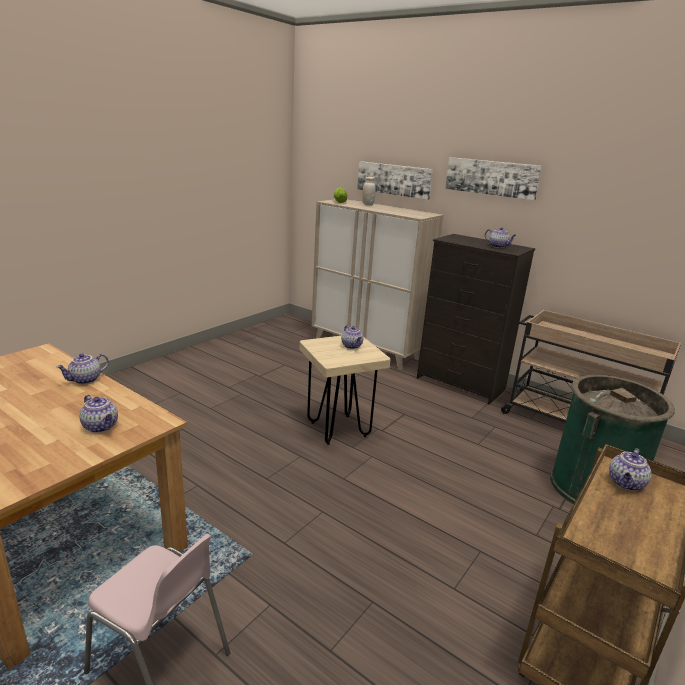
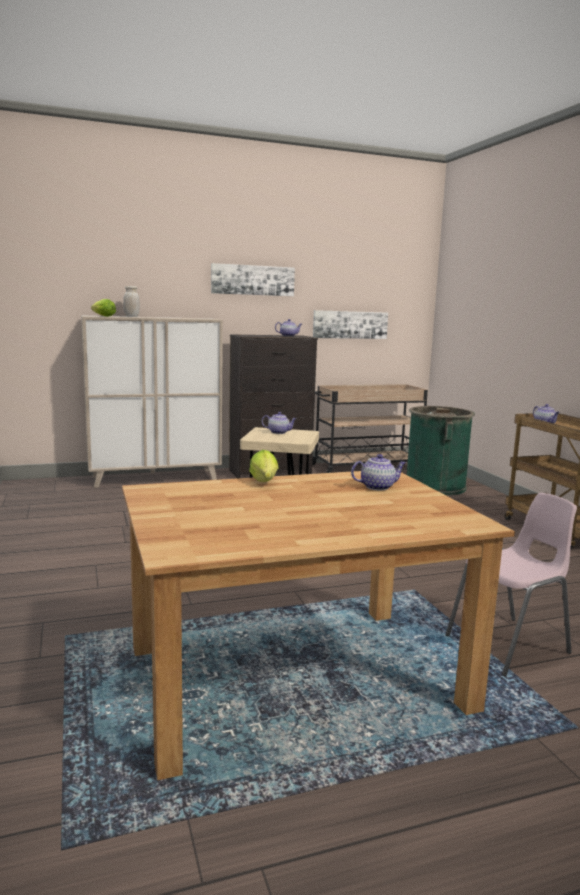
camera: 55 degrees left, 10 degrees down
(85, 380) = (264, 482): teapot -> lettuce
(394, 179) = (149, 288): picture -> picture (350, 324)

